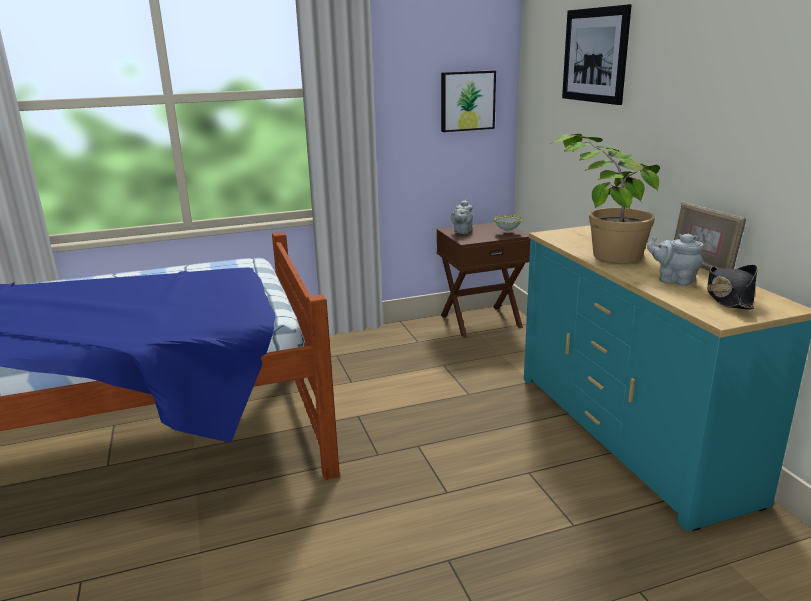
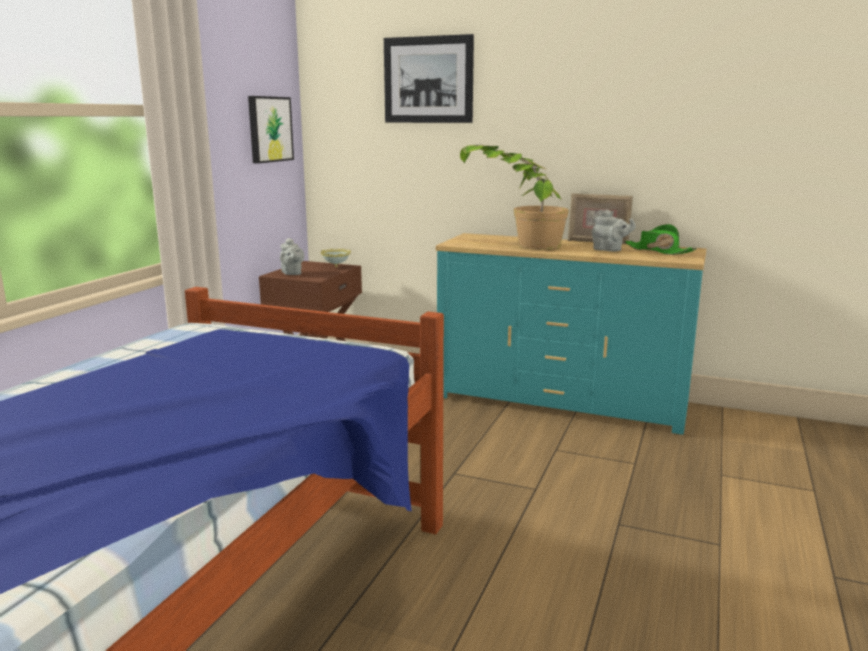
camera: 50 degrees left, 5 degrees down
(673, 280) = (609, 250): grey teapot -> grey teapot turned 135 degrees counterclockwise
(729, 297) = (658, 251): black hat -> green hat

